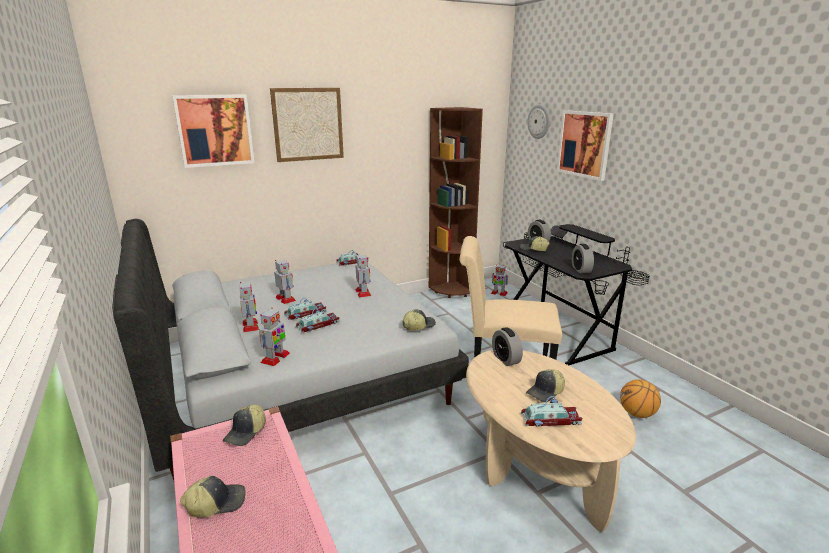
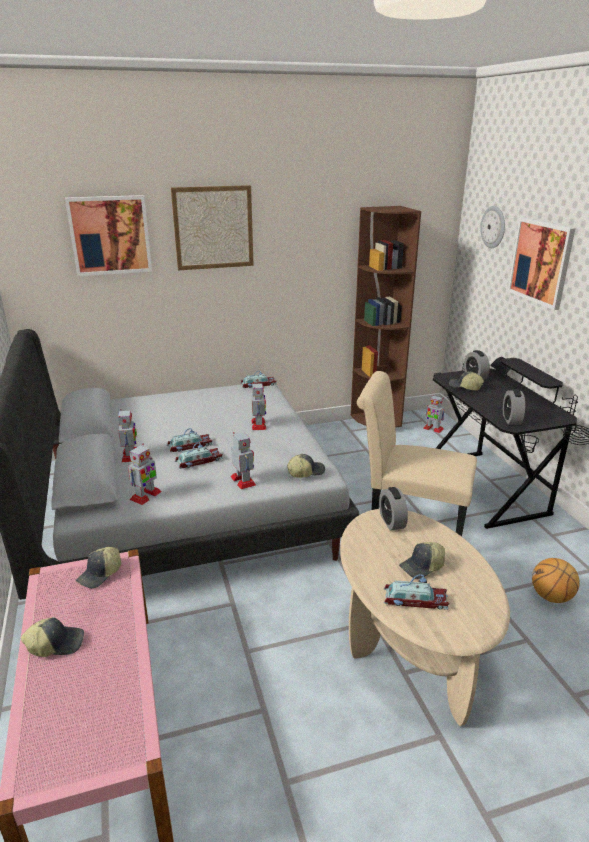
camera: 10 degrees right, 5 degrees up
(285, 299) = (174, 426): toy robot -> toy robot (243, 481)

